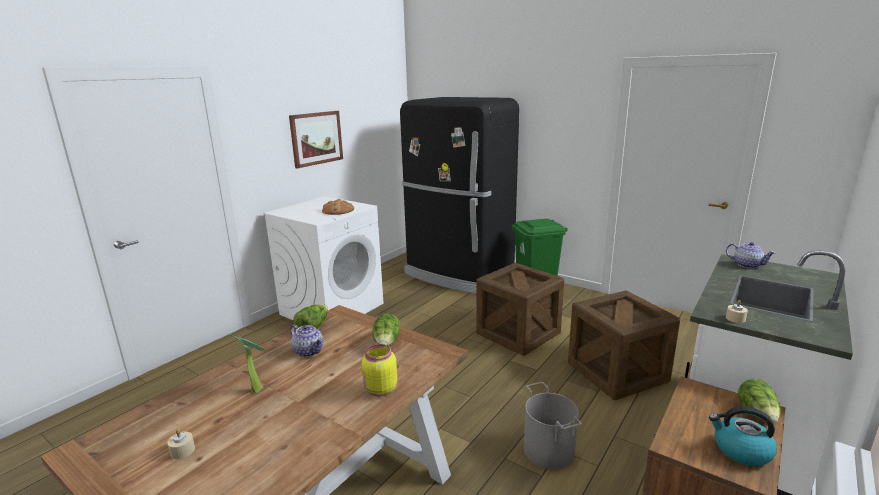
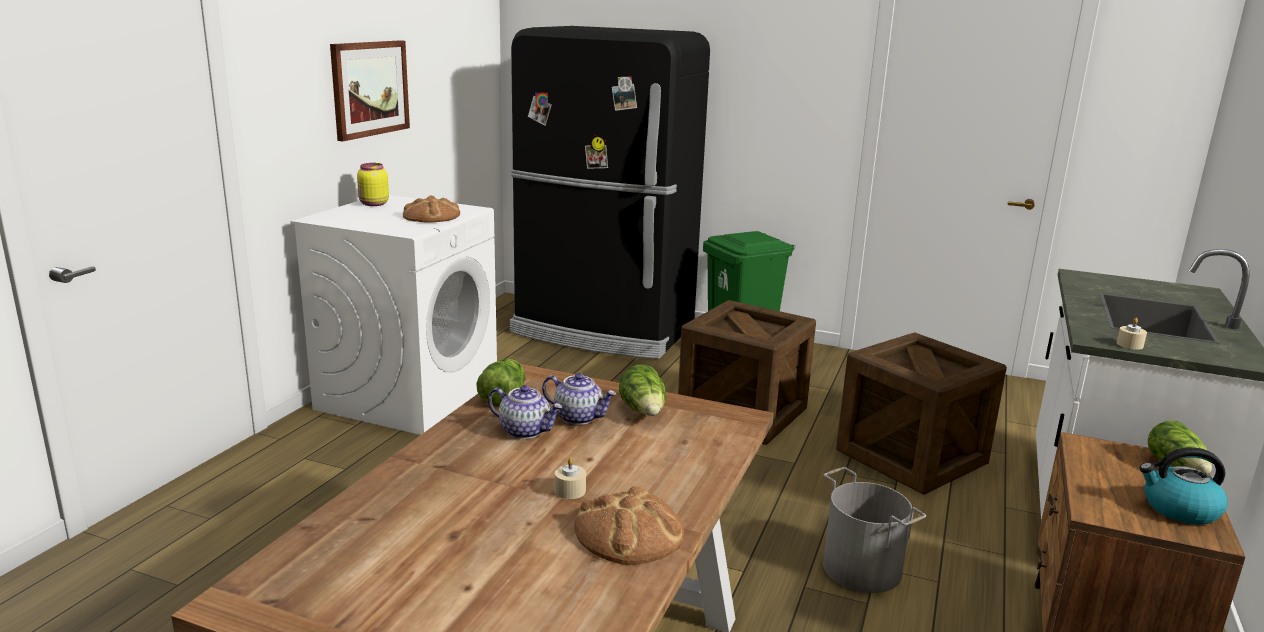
camera: 15 degrees left, 0 degrees up
(182, 451) = (430, 581): beige candle -> beige candle (570, 490)
(257, 388) = (482, 487): potted plant -> none
(318, 430) = (630, 532): none -> bread
(380, 390) = (683, 473): yellow jar -> yellow jar (373, 204)
(747, 265) = (1100, 281): teapot -> teapot (579, 417)

